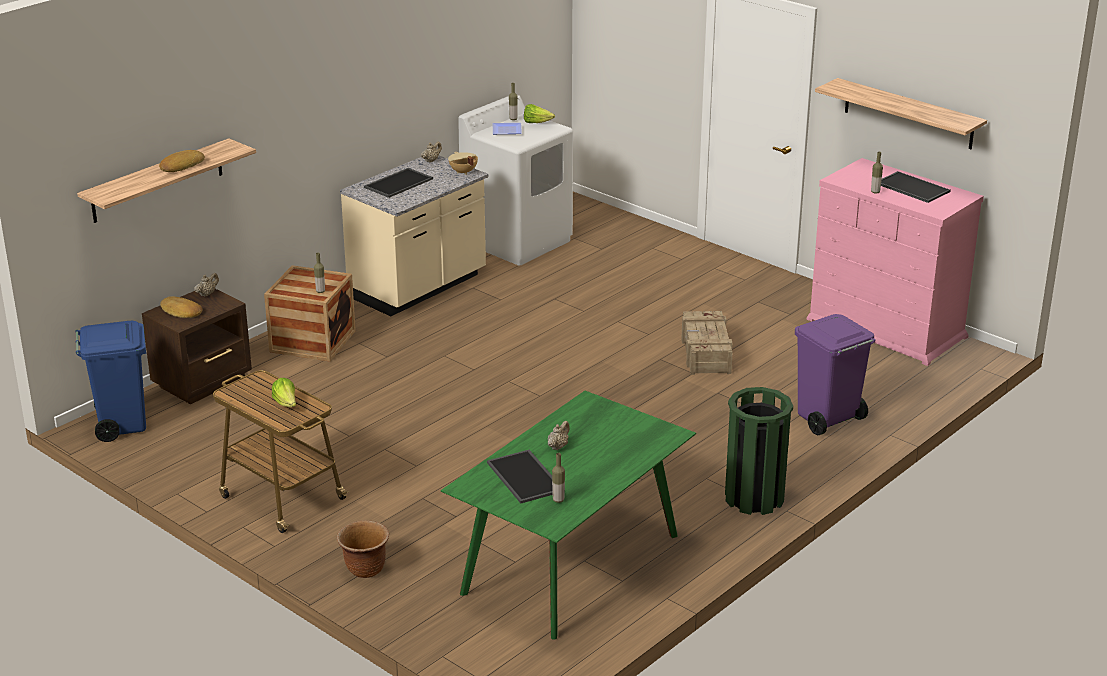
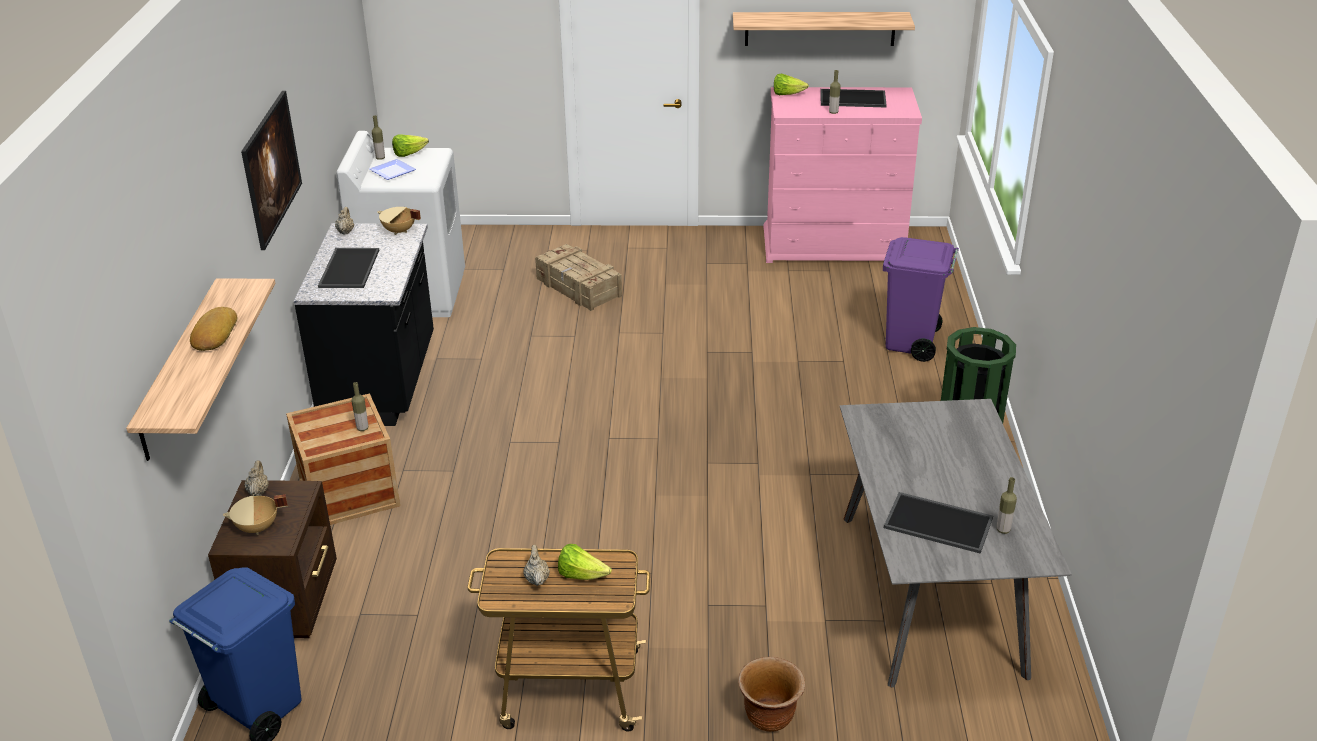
camera: 40 degrees left, 5 degrees up
(181, 311) = (257, 528): bread -> beige cooking pot
(346, 105) = (276, 192): none -> picture
(419, 288) = (382, 382): beige counter -> black counter
(558, 446) = (912, 475): beige teapot -> beige teapot (537, 579)
(570, 563) = (928, 592): green dining table -> grey dining table
(705, 353) = (735, 329): crate -> crate (578, 288)
(863, 167) = (787, 94): none -> lettuce

